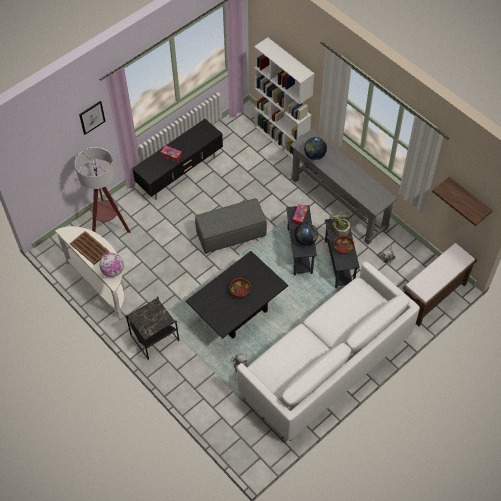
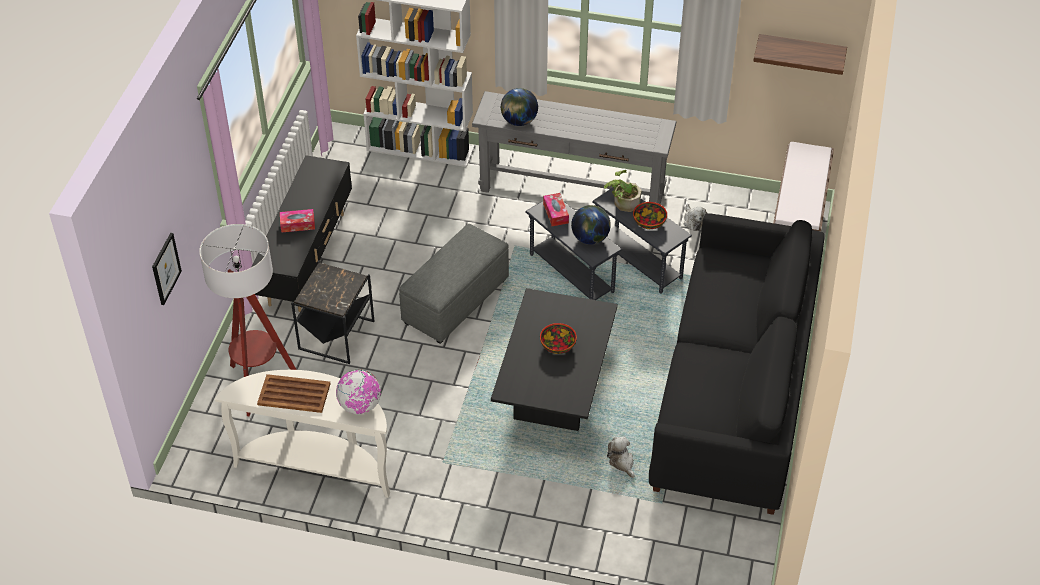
camera: 35 degrees left, 10 degrees down
(92, 117) = (189, 183): picture -> picture (165, 268)
(154, 338) = (462, 493): black side table -> black side table (335, 335)
(326, 365) = (734, 393): white sofa -> black sofa

